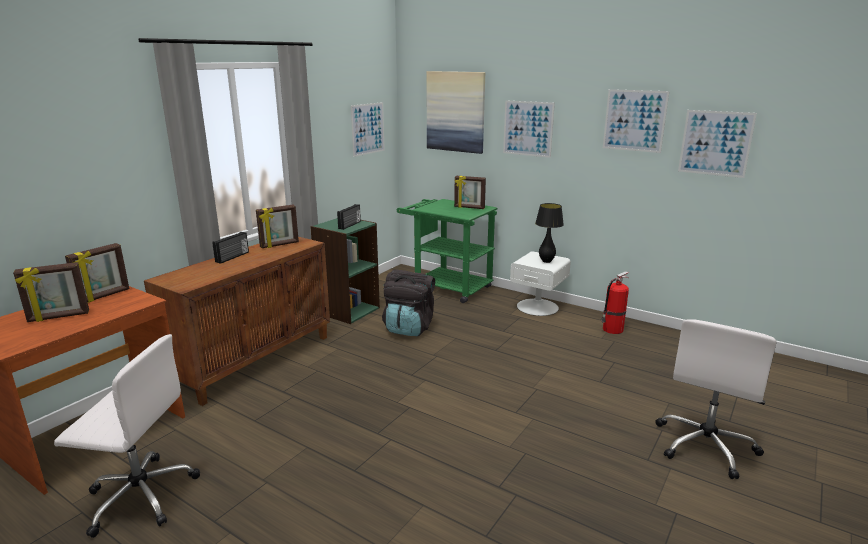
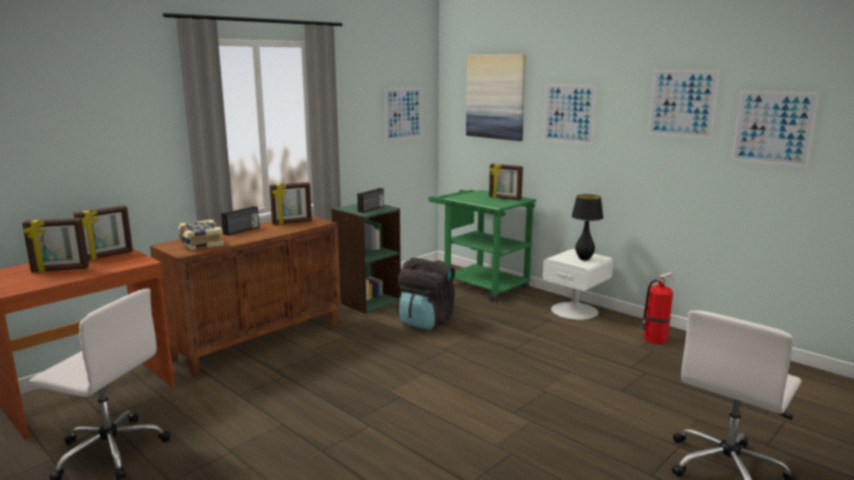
camera: 10 degrees right, 5 degrees down
(196, 275) = (200, 243): none -> book

